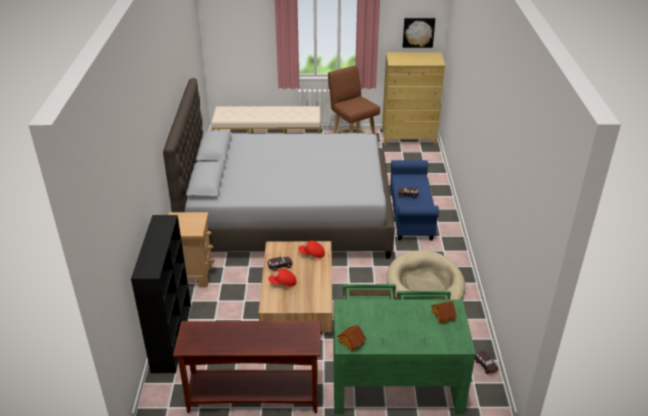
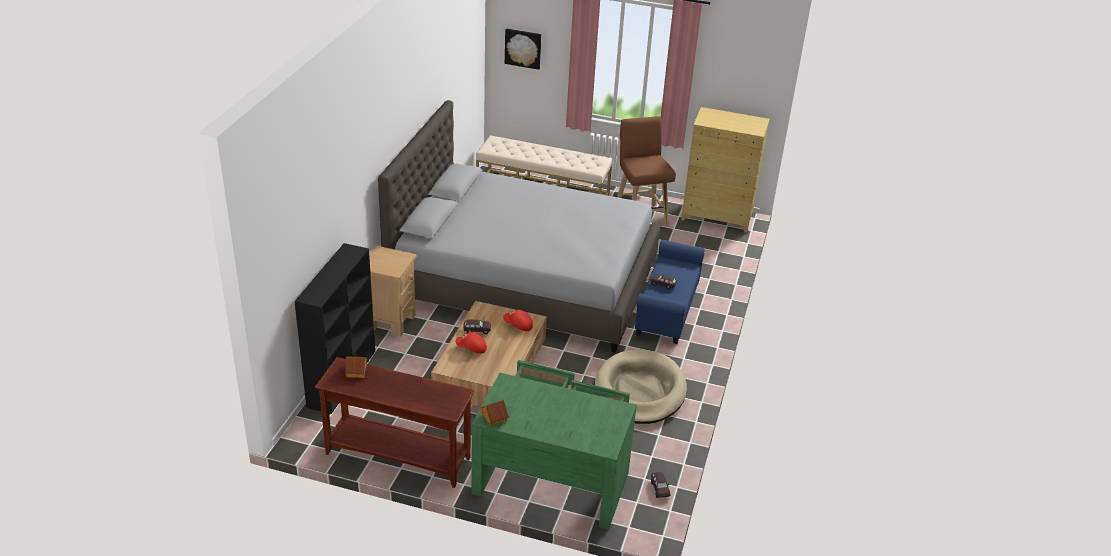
camera: 15 degrees right, 0 degrees up
(418, 32) = (744, 89): picture -> picture (523, 48)
(443, 315) = (605, 415): toy house -> toy house (357, 371)

